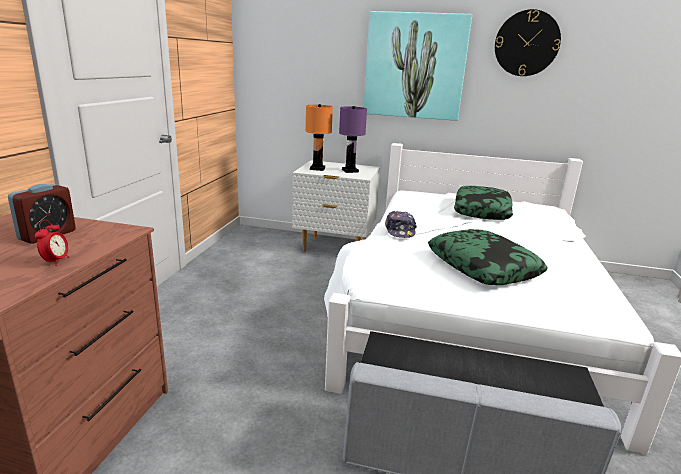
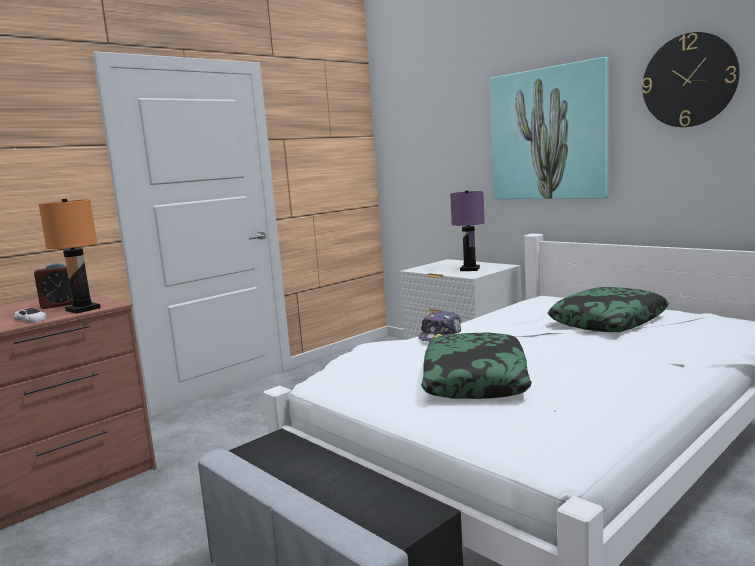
camera: 35 degrees right, 10 degrees down
(56, 261) = (31, 319): alarm clock -> white toy car
(317, 168) = (435, 267): orange table lamp -> orange table lamp (83, 309)

